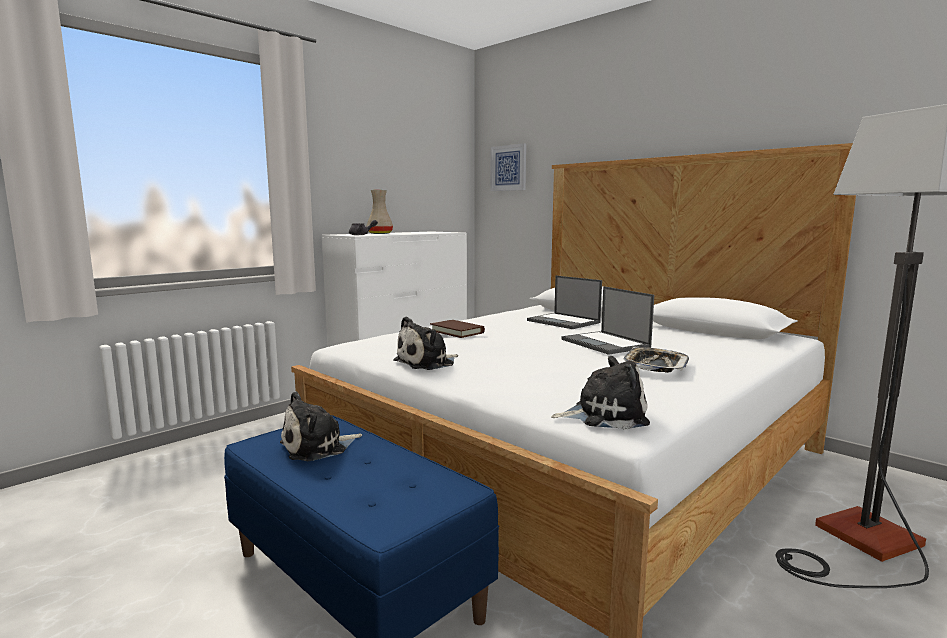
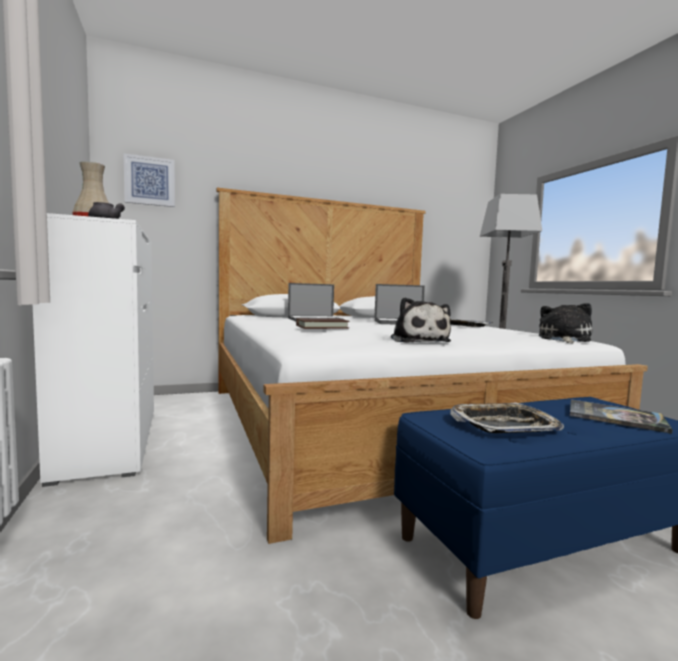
camera: 65 degrees left, 5 degrees down
(318, 447) = (504, 425): plush toy -> tray
(390, 496) = (615, 417): none -> book

